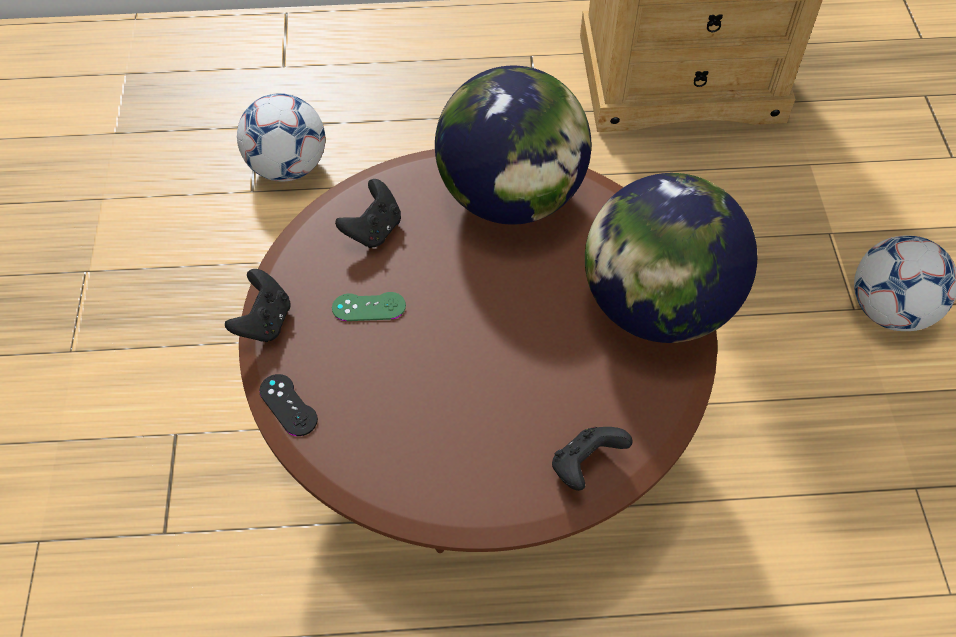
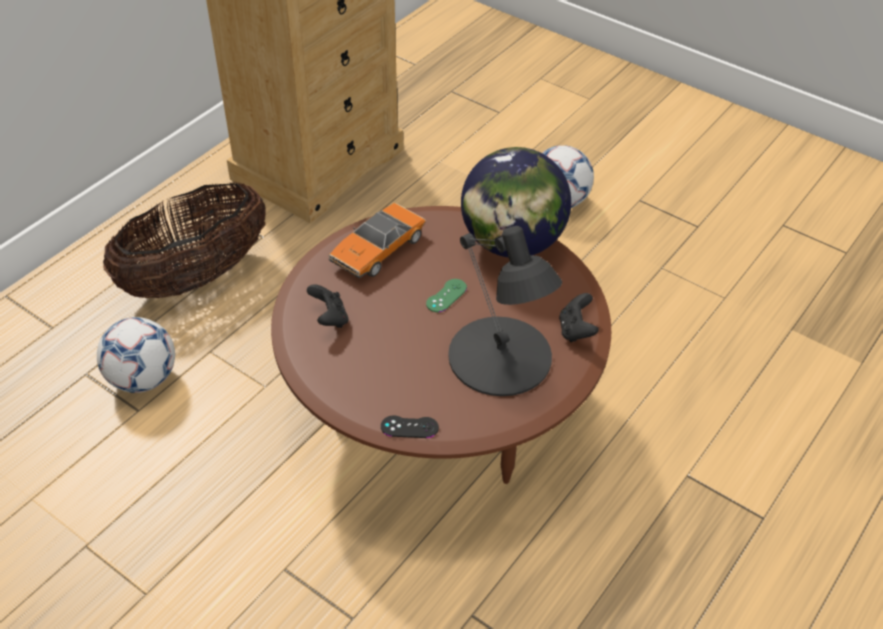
camera: 50 degrees left, 10 degrees down
(264, 322) = (338, 404): black game controller -> none
(369, 307) = (382, 353): green game controller -> green game controller (446, 296)
(437, 107) = (195, 277): none -> basket
(466, 418) = (500, 357): none -> black table lamp
(511, 197) = (377, 250): globe -> toy car

